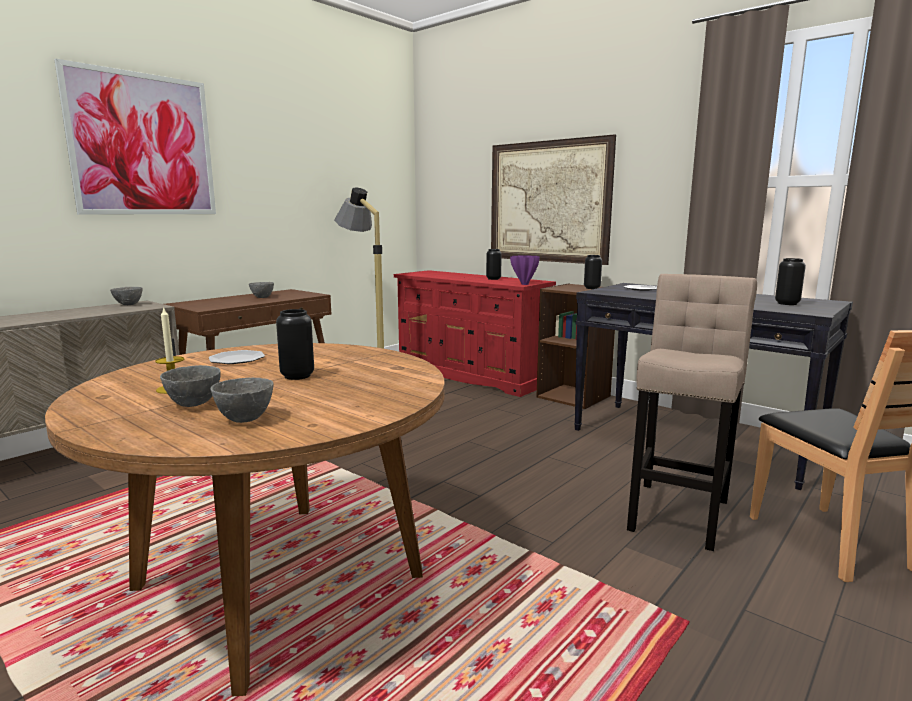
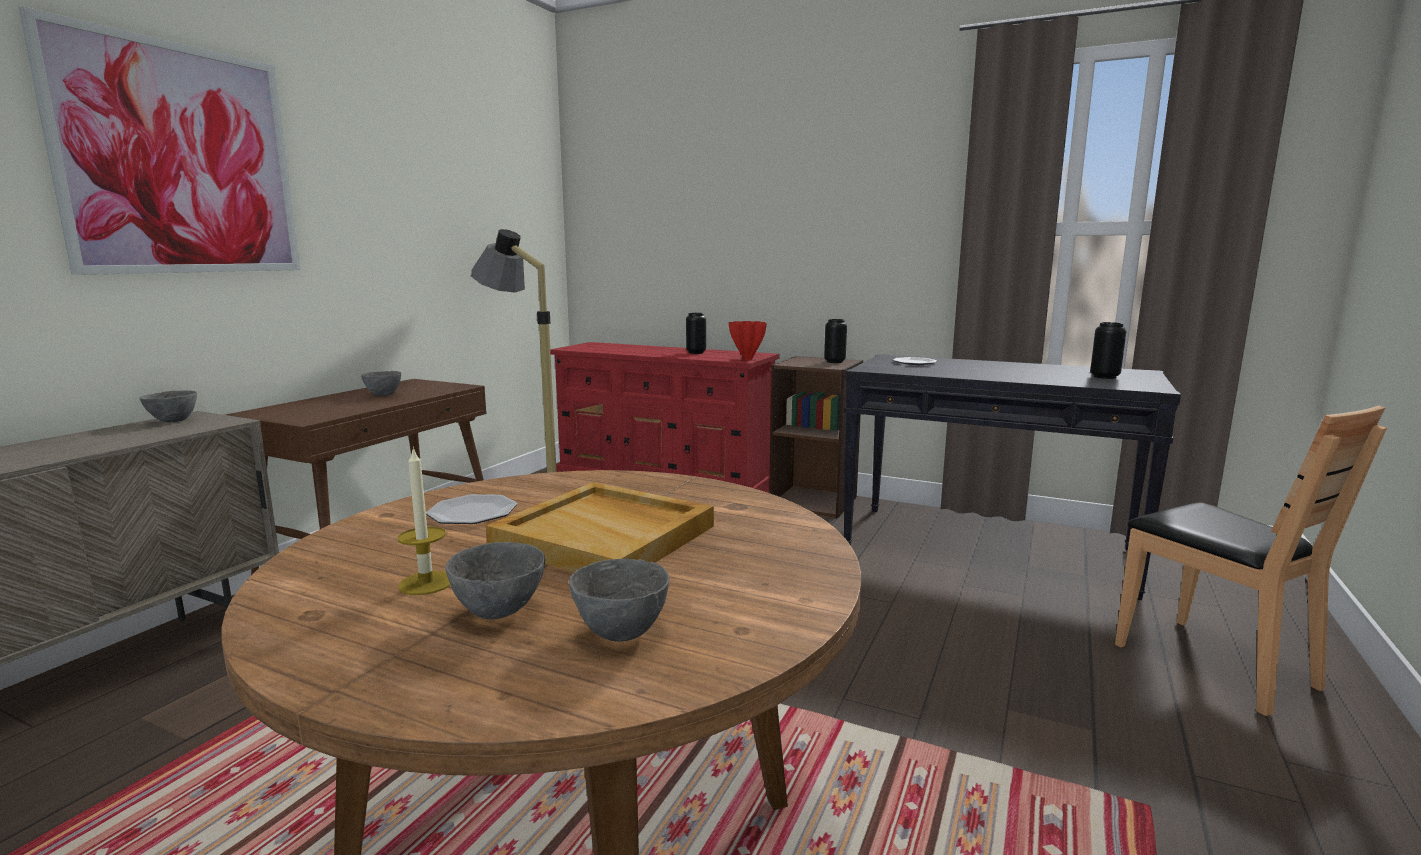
camera: 15 degrees left, 0 degrees up
(297, 376) = (607, 536): black vase -> beige tray
(524, 284) = (747, 359): purple vase -> red vase
(548, 202) = (764, 250): picture -> none
(679, 511) = (1035, 648): beige stool -> none

